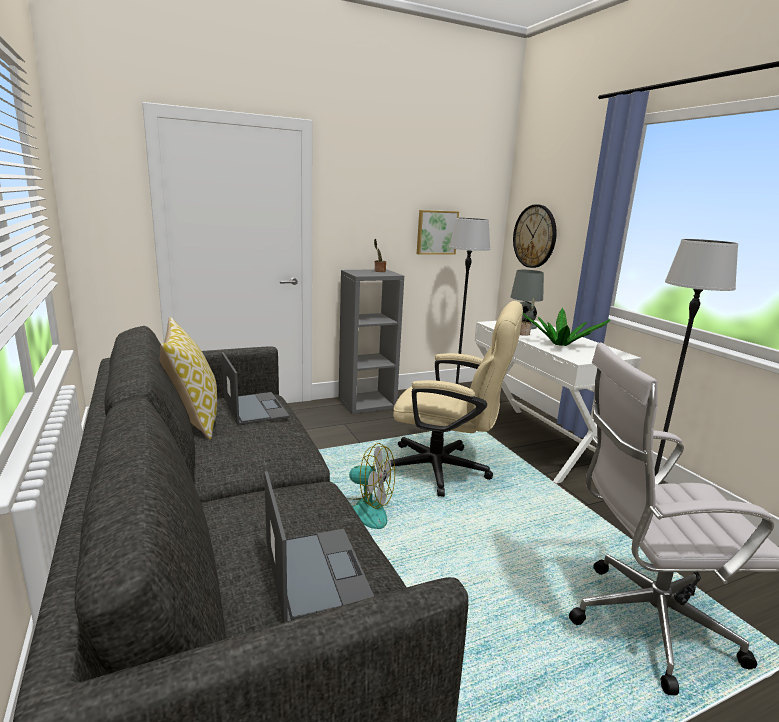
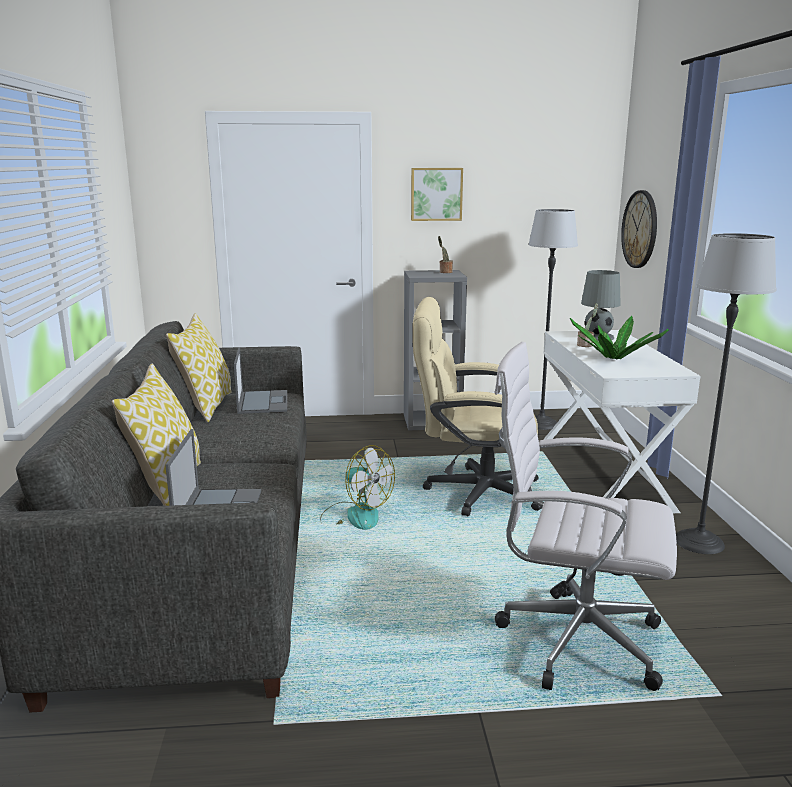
camera: 20 degrees right, 0 degrees up
(217, 540) = (167, 487): none -> pillow
(436, 232) = (522, 226): picture -> picture (436, 194)
(446, 470) = (472, 491): beige office chair -> beige office chair turned 150 degrees clockwise

